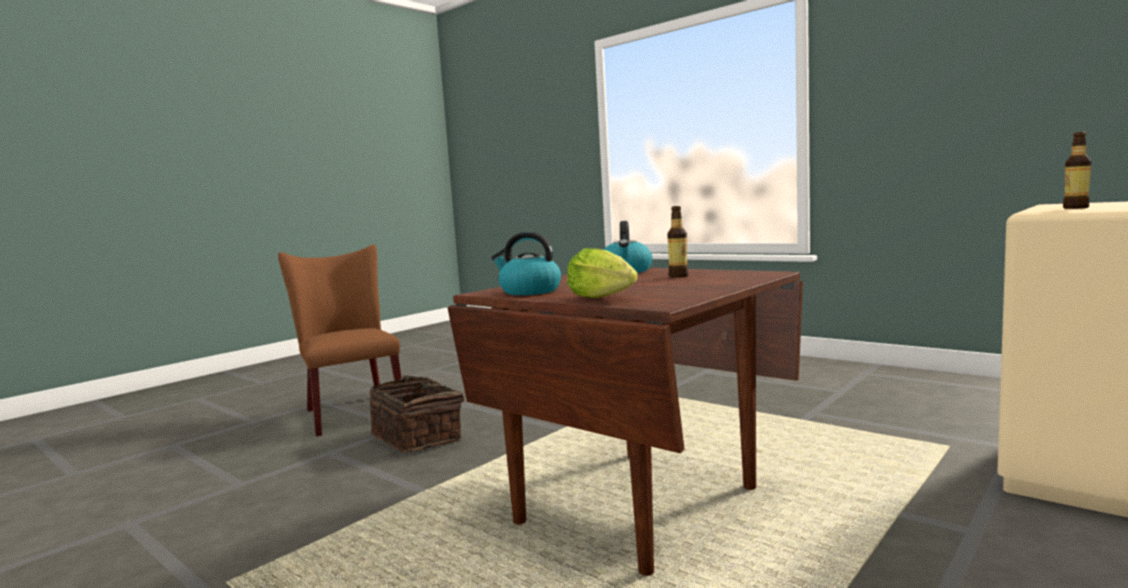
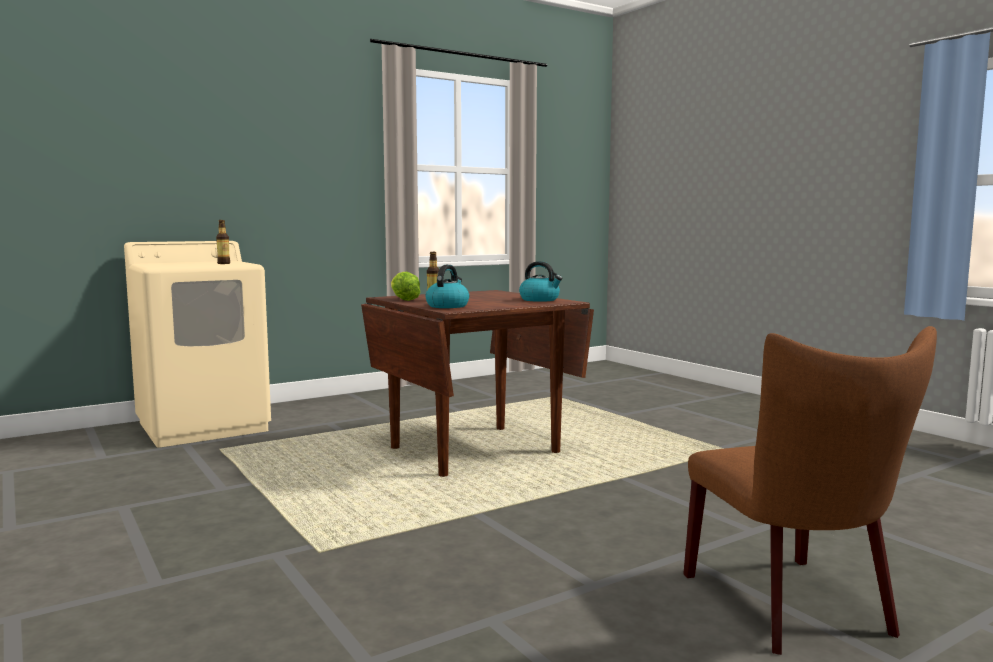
camera: 165 degrees left, 0 degrees up
(419, 437) = (649, 533): basket -> none
(601, 298) = (509, 294): lettuce -> lettuce (404, 300)

